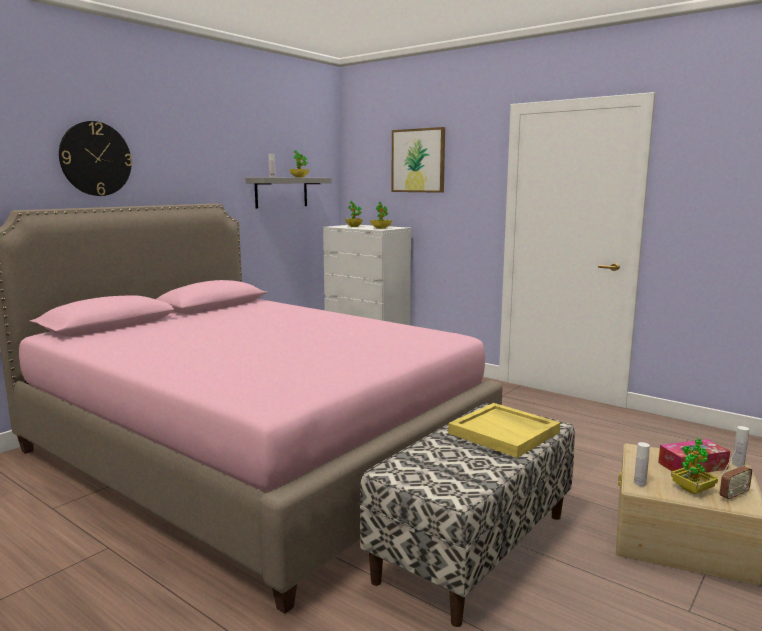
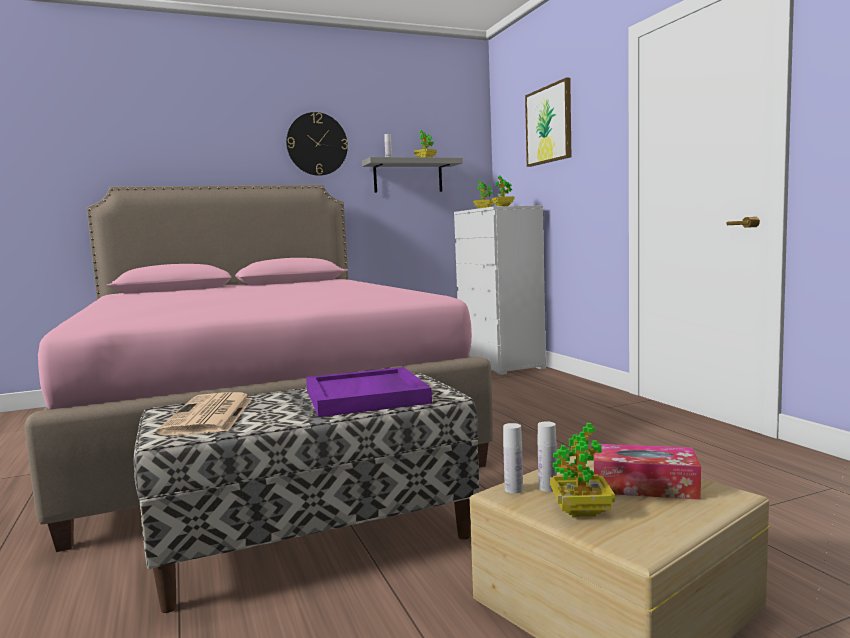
camera: 30 degrees right, 5 degrees down
(95, 159) = (195, 143): wall clock -> wall clock (317, 144)
(437, 470) = (210, 416): none -> newspaper
(505, 433) = (367, 396): yellow tray -> purple tray
(733, 496) = (637, 531): radio -> none
(738, 464) = (734, 497): white bottle -> white bottle (547, 488)

